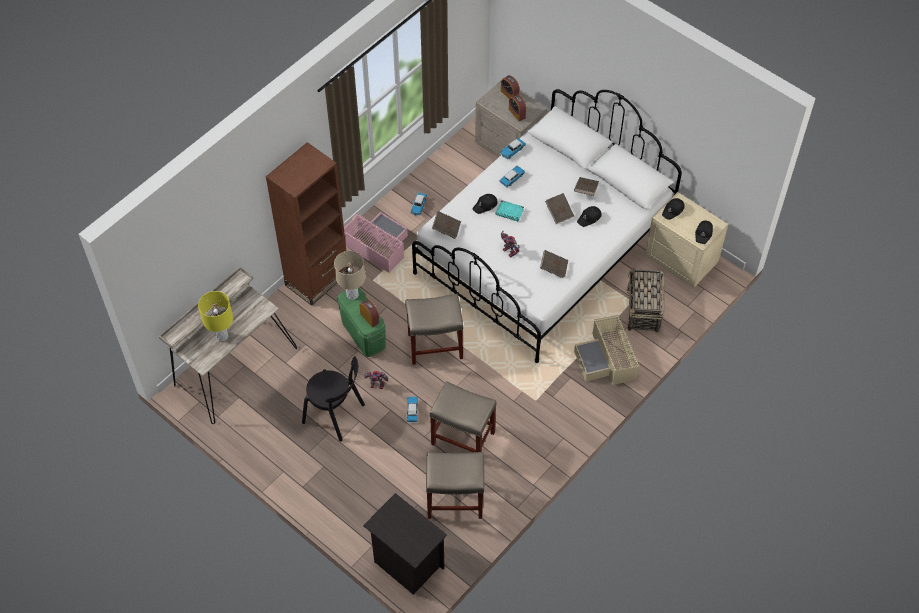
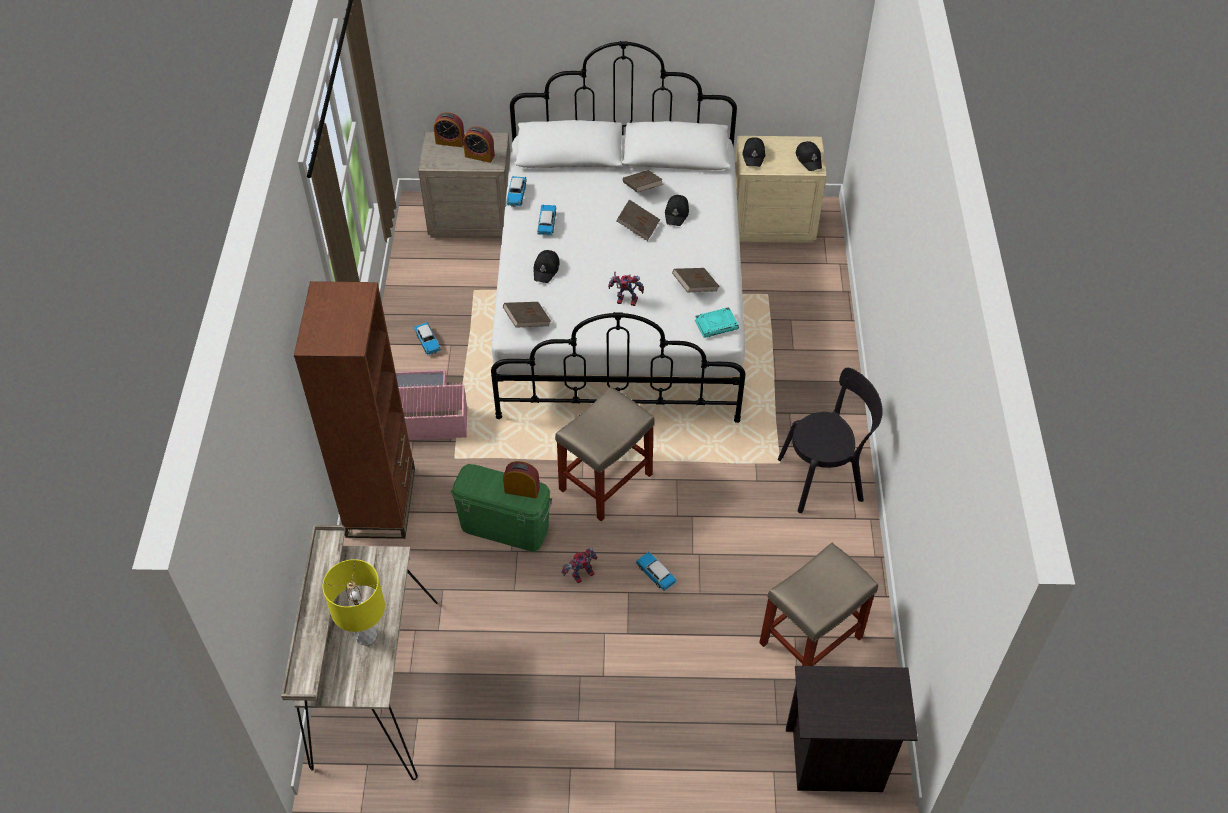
camera: 40 degrees left, 5 degrees down
(336, 415) = (568, 647): black chair -> black chair (824, 478)
(352, 295) = (471, 477): beige table lamp -> none
(462, 438) = (744, 563): beige stool -> none
(510, 212) = (582, 259): turquoise book -> turquoise book (716, 325)
(607, 359) = (806, 368): beige storage box -> none
(643, 310) = (788, 295): basket -> none

